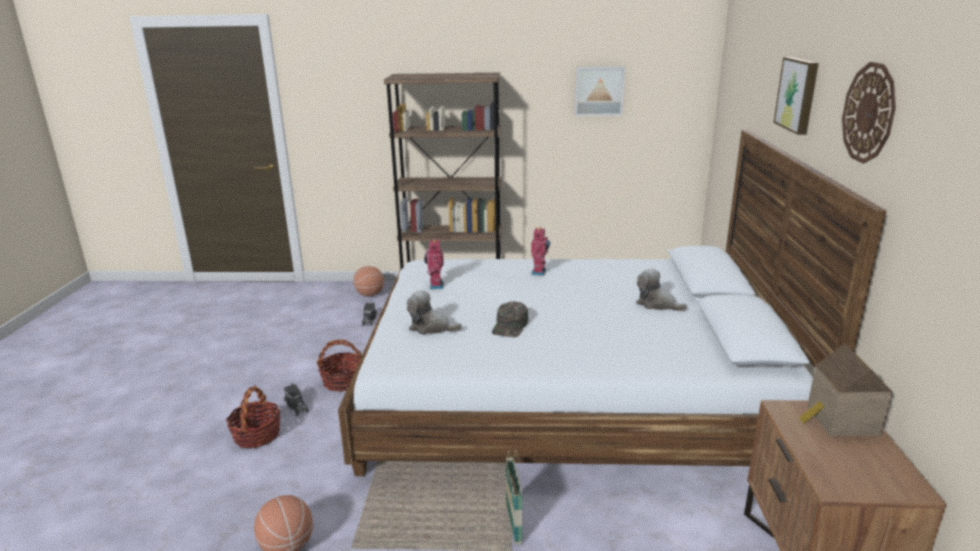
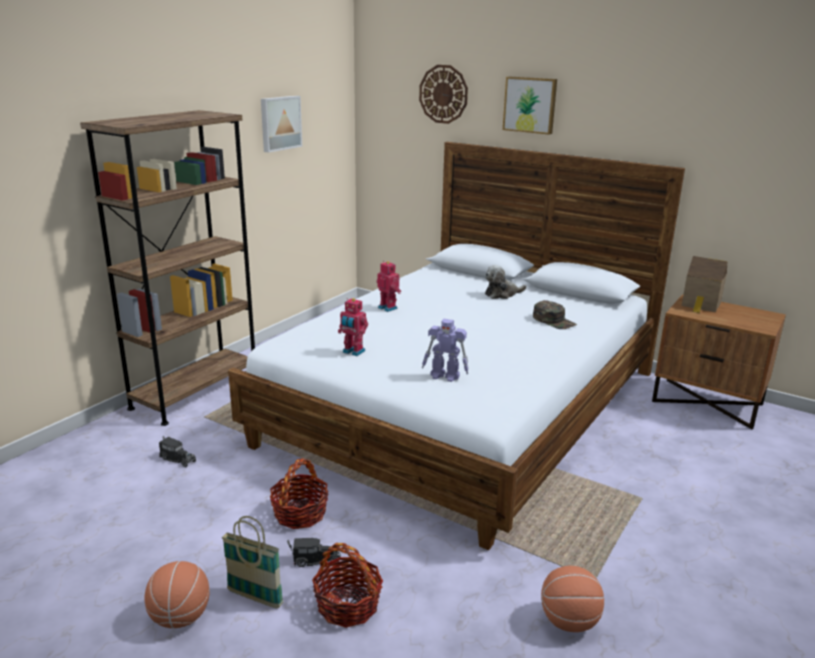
camera: 60 degrees left, 0 degrees up
(370, 294) = (111, 440): basketball -> basketball (180, 617)
(431, 327) = (445, 376): plush toy -> toy robot
(510, 326) = (480, 347): green cap -> green cap (554, 321)
(513, 525) = (612, 487): basket -> basket (255, 597)
(869, 113) = (640, 109): wall clock -> wall clock (443, 94)

